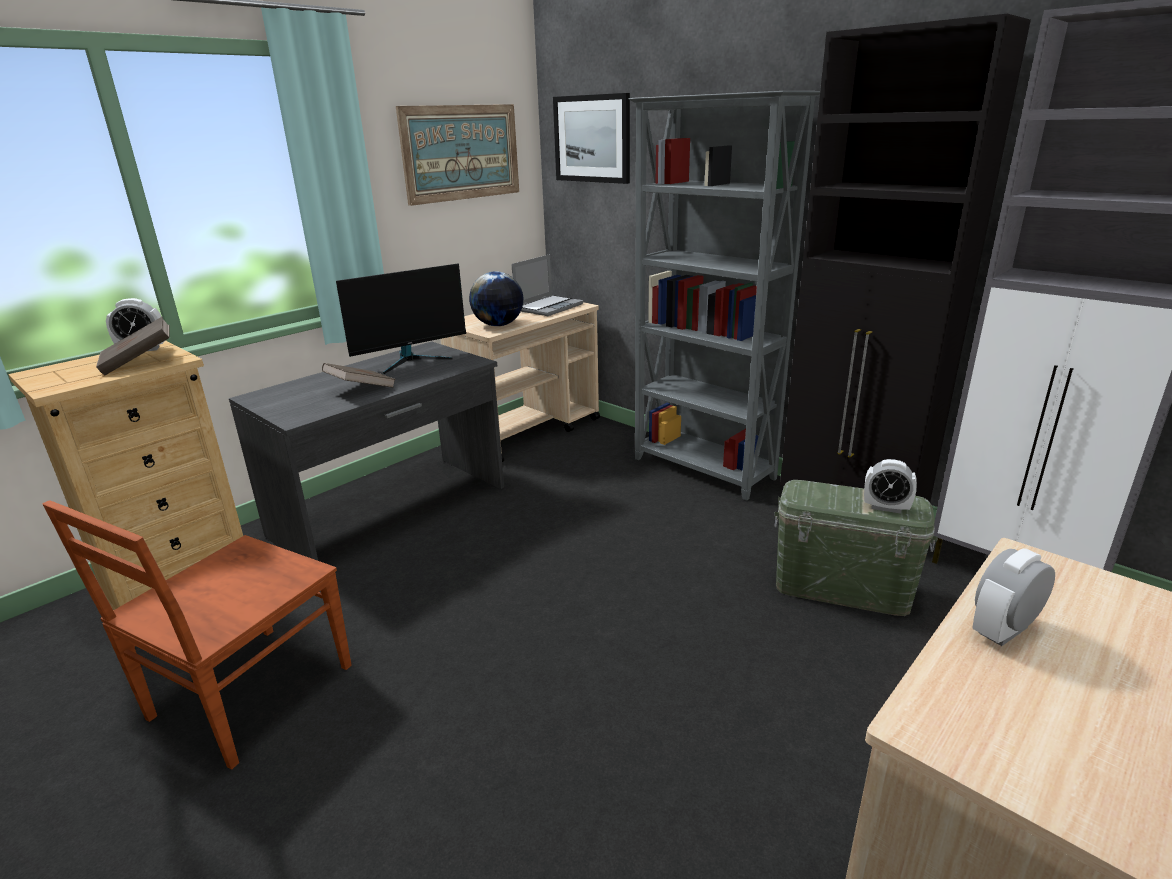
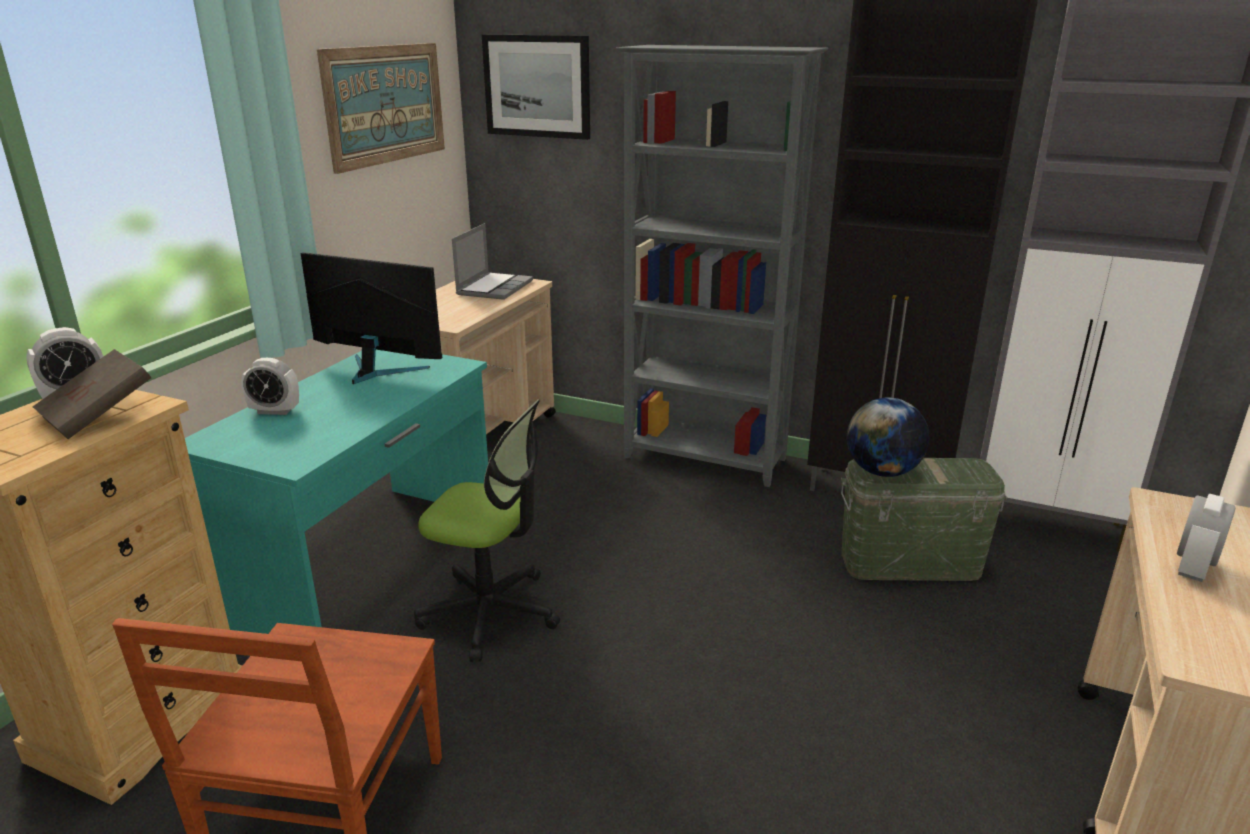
camera: 20 degrees left, 0 degrees up
(361, 389) = (346, 415): brown book -> none
(392, 511) = (367, 564): grey desk -> turquoise desk
(411, 360) = (375, 370): monitor -> monitor turned 105 degrees counterclockwise
(455, 563) = (490, 613): none -> office chair
(498, 325) = (454, 315): globe -> globe (882, 472)
(886, 507) = (956, 474): alarm clock -> alarm clock (275, 411)

